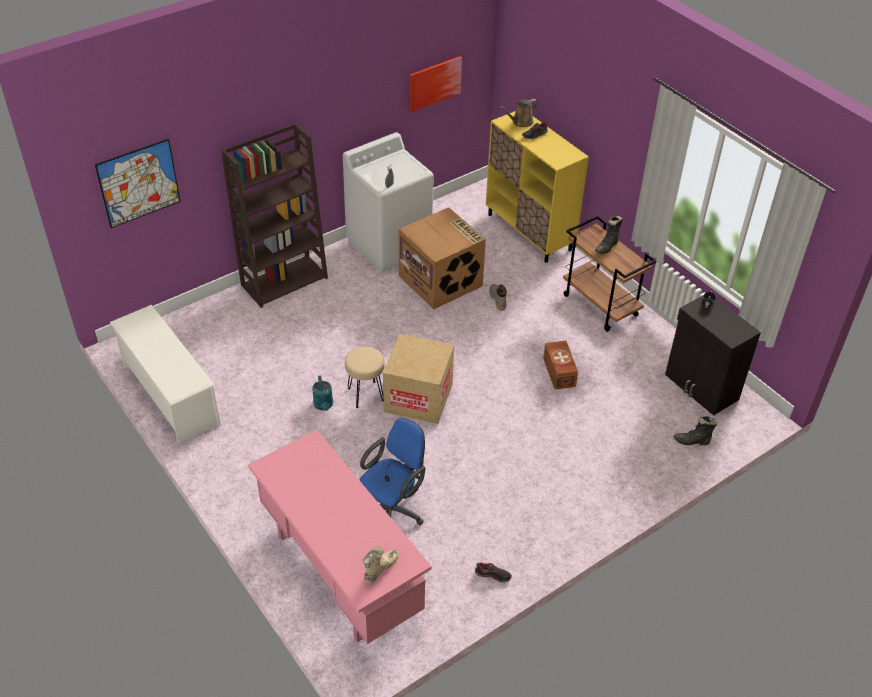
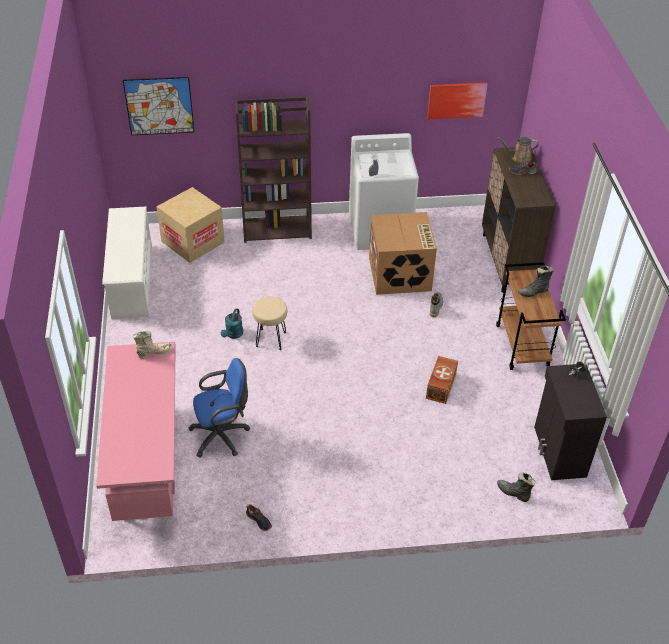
camera: 30 degrees right, 0 degrees up
(380, 569) = (135, 463): beige boot -> beige boot (154, 352)
(418, 397) = (309, 358): cardboard box -> cardboard box (193, 242)
(529, 232) = (507, 262): yellow cabinet -> brown cabinet

